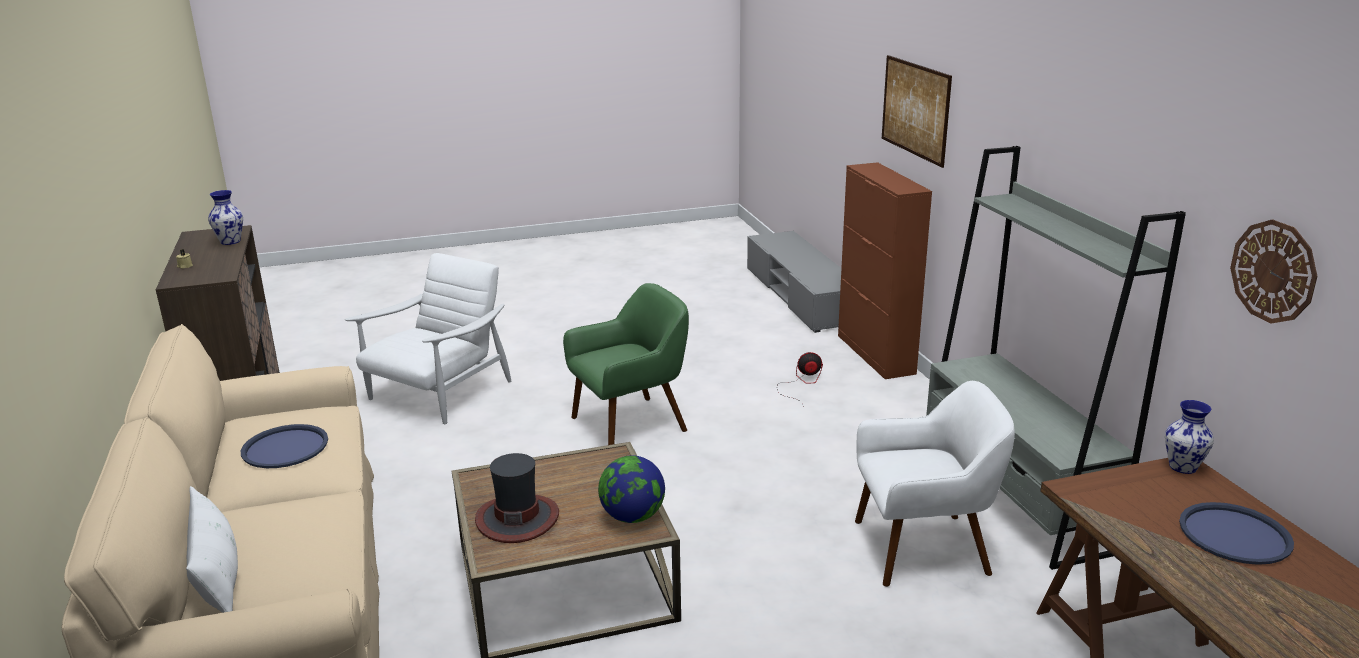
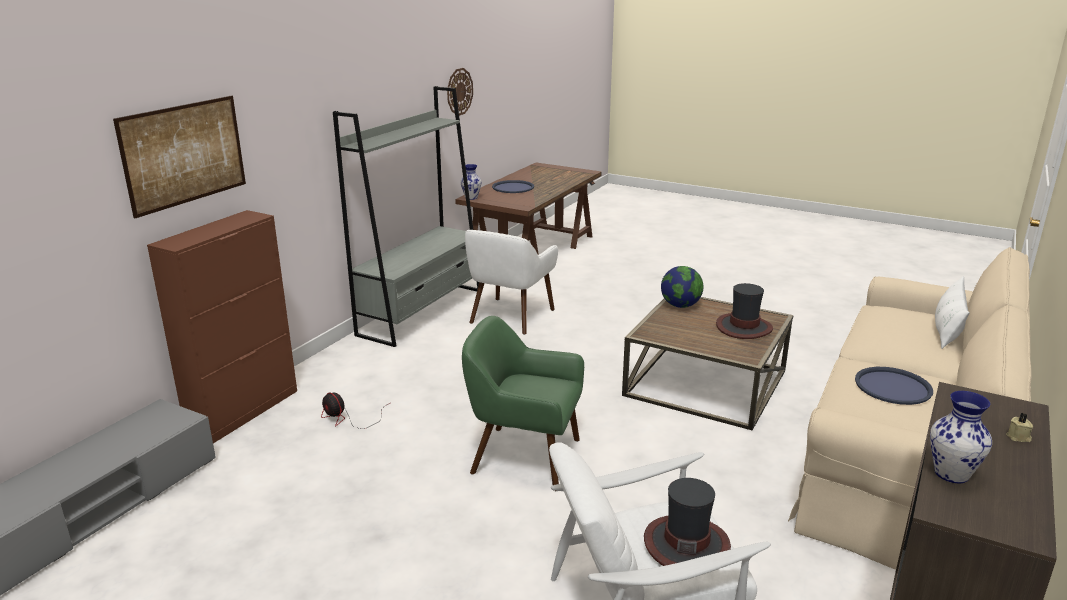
camera: 135 degrees left, 0 degrees up
(408, 341) = (686, 544): none -> hat
(923, 548) = (510, 316): white armchair -> white armchair turned 105 degrees counterclockwise

